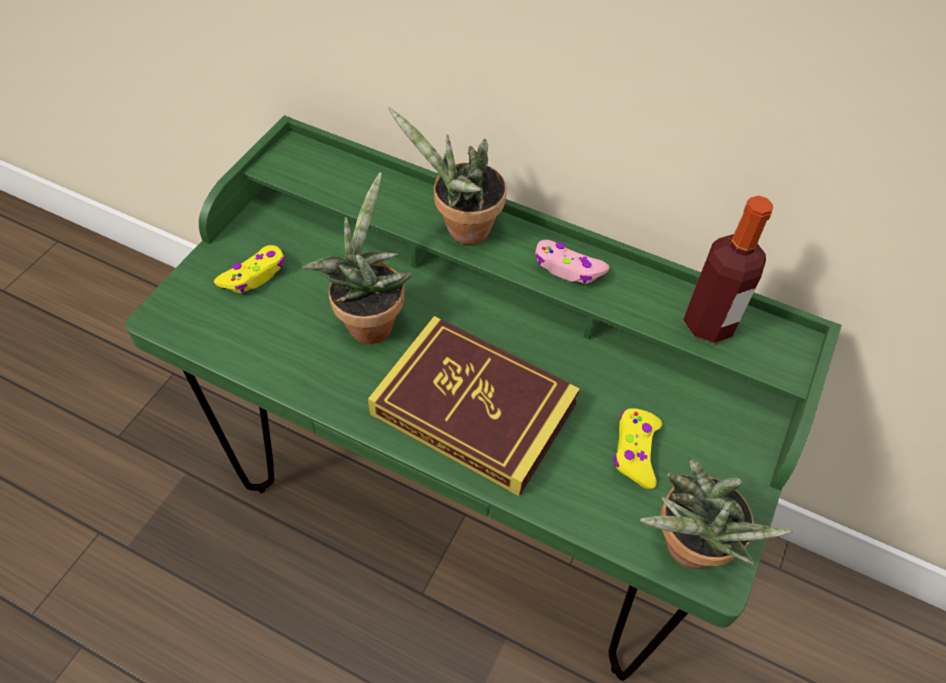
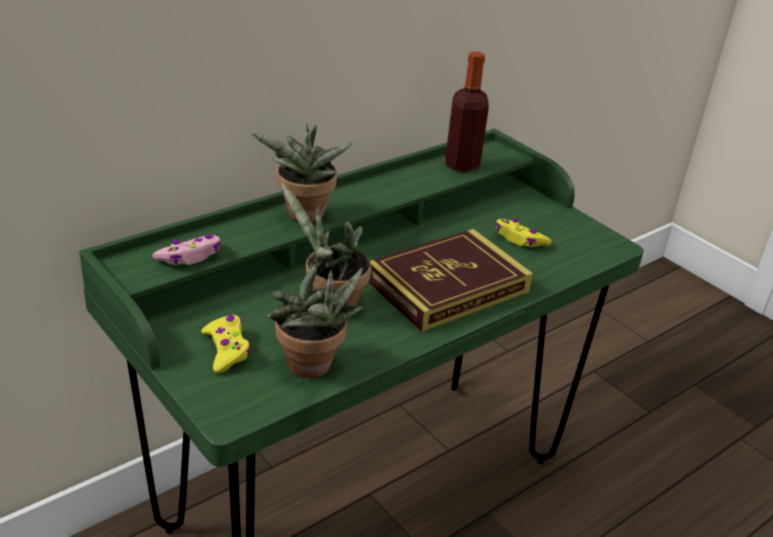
camera: 65 degrees left, 20 degrees down
(568, 268) = (377, 191): pink game controller -> pink game controller (190, 257)
(686, 552) = (597, 249): potted plant -> potted plant (312, 369)

